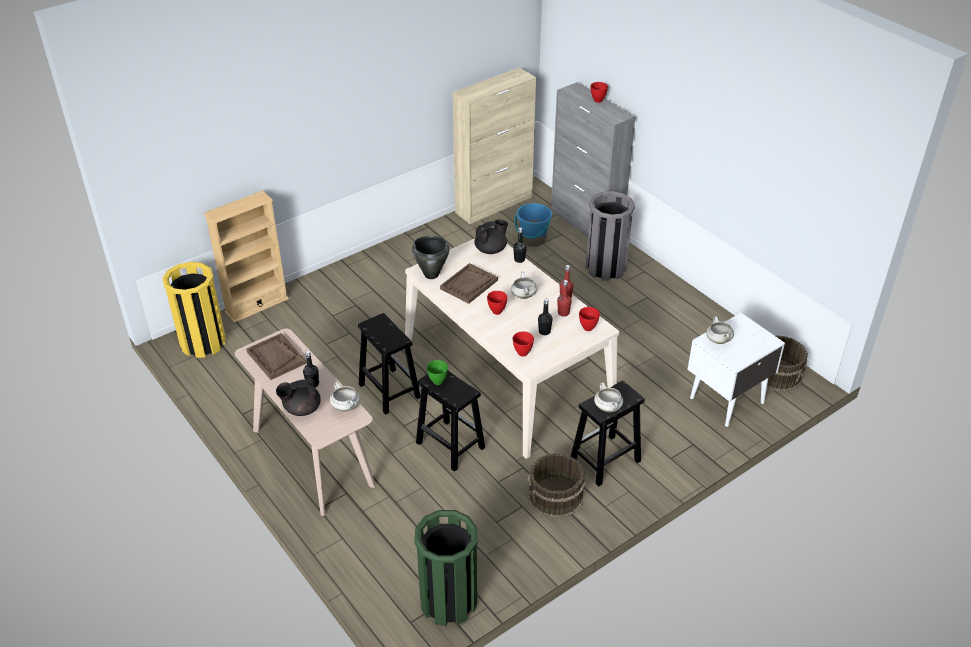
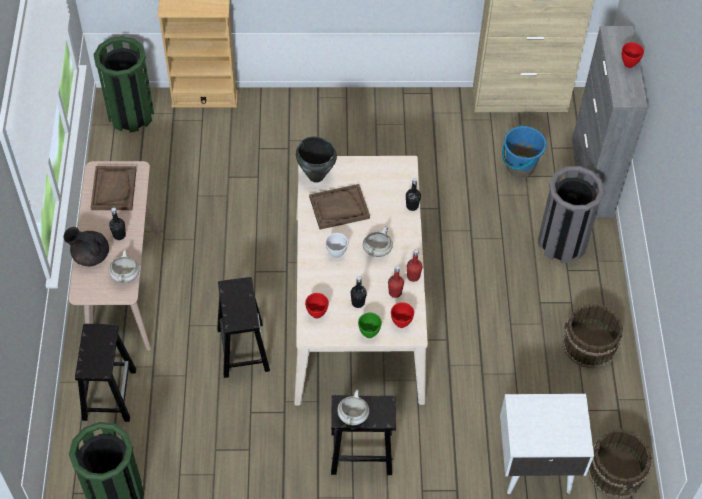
camera: 35 degrees right, 15 degrees up
(203, 342) = (131, 114): yellow trash can -> green trash can
(388, 390) = (240, 259): black stool -> black stool (109, 393)
(437, 382) = (233, 293): green bowl -> green bowl (368, 334)
(491, 249) = (396, 178): black teapot -> none
(496, 311) = (336, 253): red bowl -> white bowl
(555, 497) = (285, 459): brown bucket -> brown bucket (589, 344)
(718, 340) = (529, 410): white cooking pot -> none

